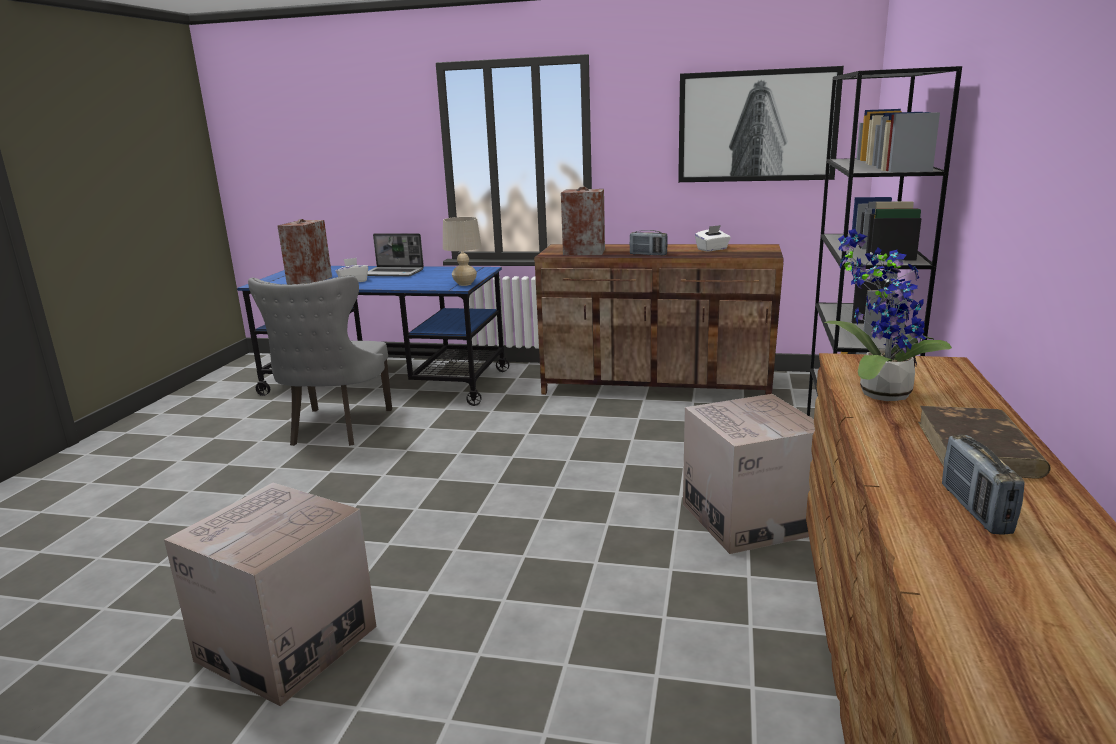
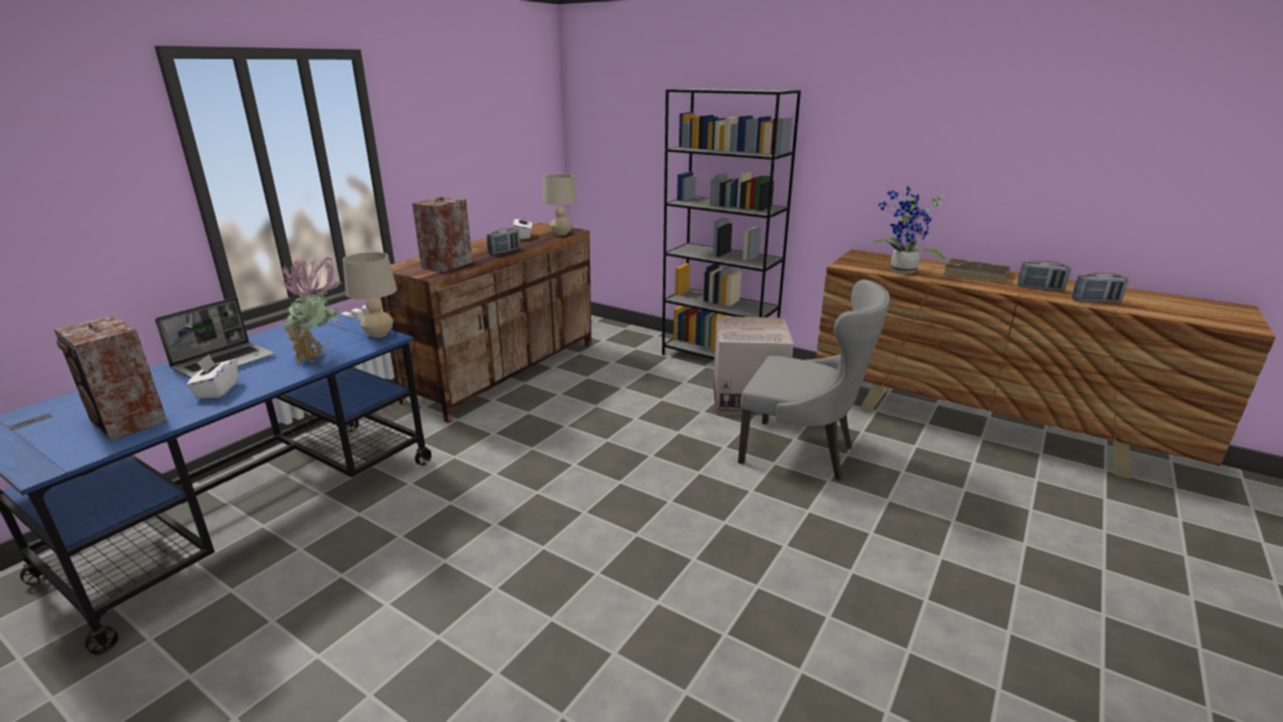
camera: 70 degrees left, 5 degrees up
(287, 643) = (838, 638): cardboard box -> none
(336, 428) = (364, 573): grey chair -> grey chair (802, 452)
(411, 284) = (321, 359): none -> potted plant
(746, 255) = (561, 234): none -> beige table lamp
(757, 126) = (501, 125): picture -> none
(964, 572) = (1095, 301): none -> radio

